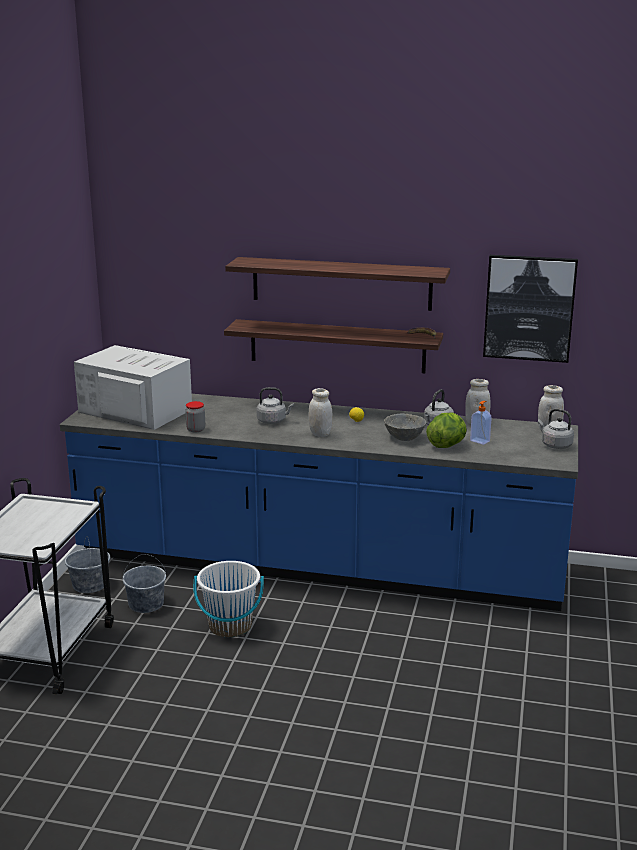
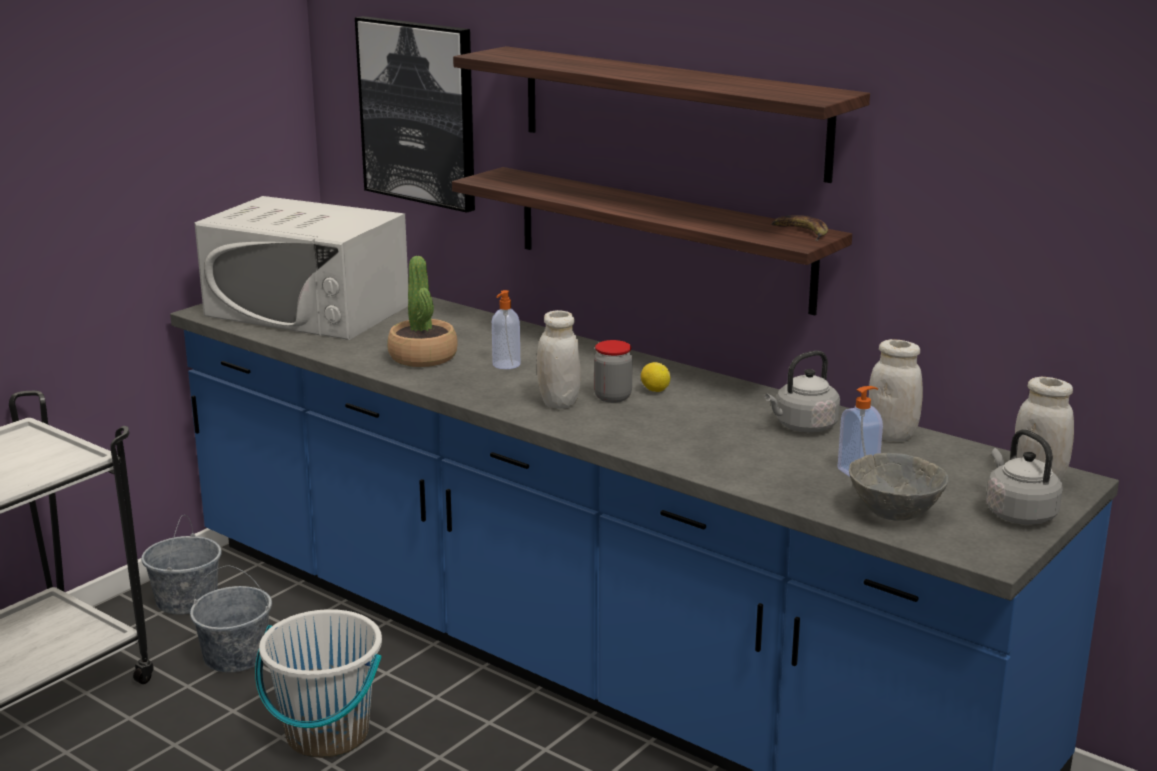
camera: 25 degrees right, 0 degrees up
(135, 410) = (307, 310): white microwave -> white microwave turned 150 degrees clockwise
(196, 429) = (358, 357): jar -> jar (612, 397)
(228, 424) = (423, 357): none -> potted plant
(273, 421) = (505, 365): grey kettle -> soap dispenser
(404, 438) = (709, 438): grey bowl -> grey bowl (895, 512)
(447, 445) = (778, 469): lettuce -> none
(529, 308) = (1029, 196): picture -> picture (418, 112)

